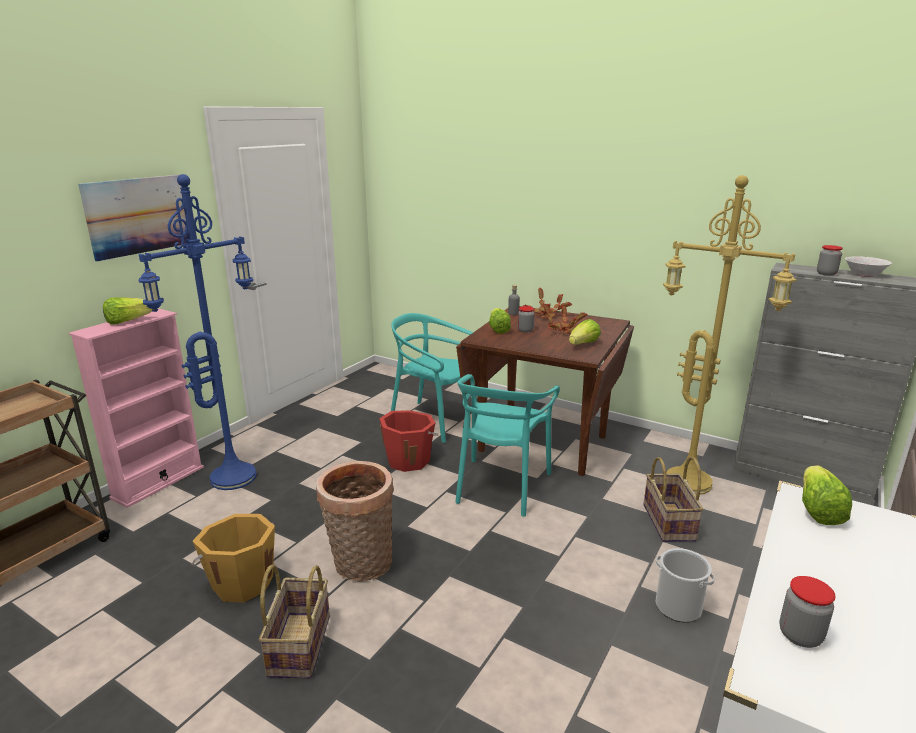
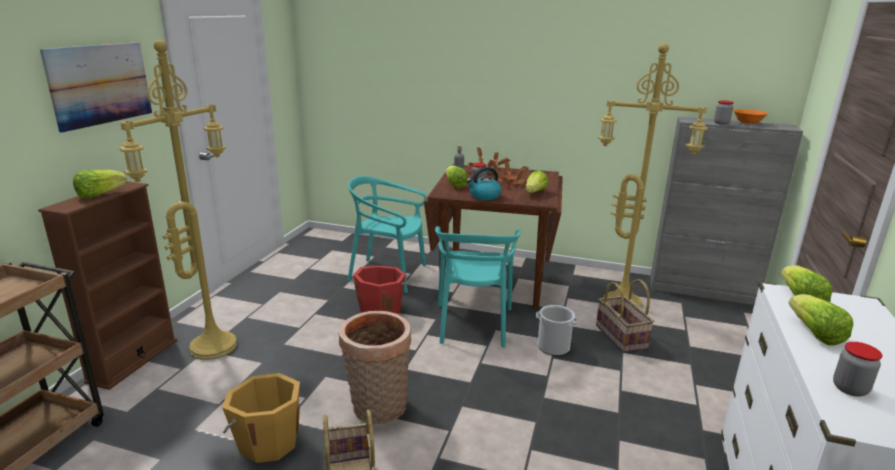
camera: 15 degrees left, 0 degrees up
(158, 482) = (133, 361): pink bookcase -> brown bookcase
(233, 476) = (212, 345): blue floor lamp -> yellow floor lamp
(522, 345) = (484, 196): none -> kettle
(678, 607) = (656, 401): bucket -> bucket (553, 347)
(805, 557) = (814, 333): none -> lettuce
(864, 275) = (748, 123): white bowl -> orange bowl

